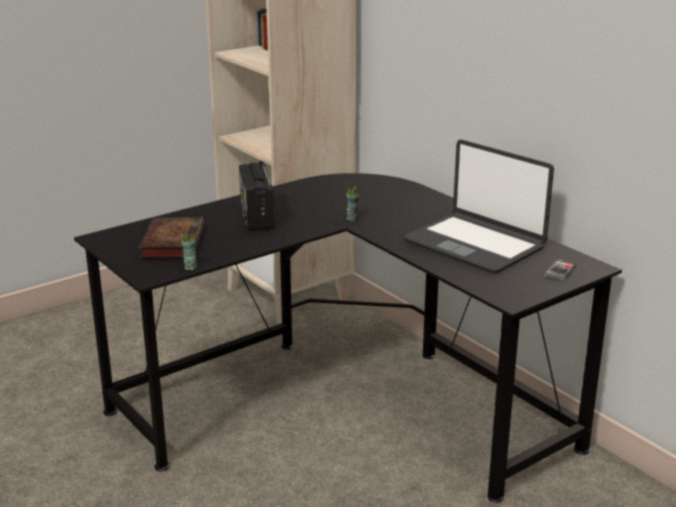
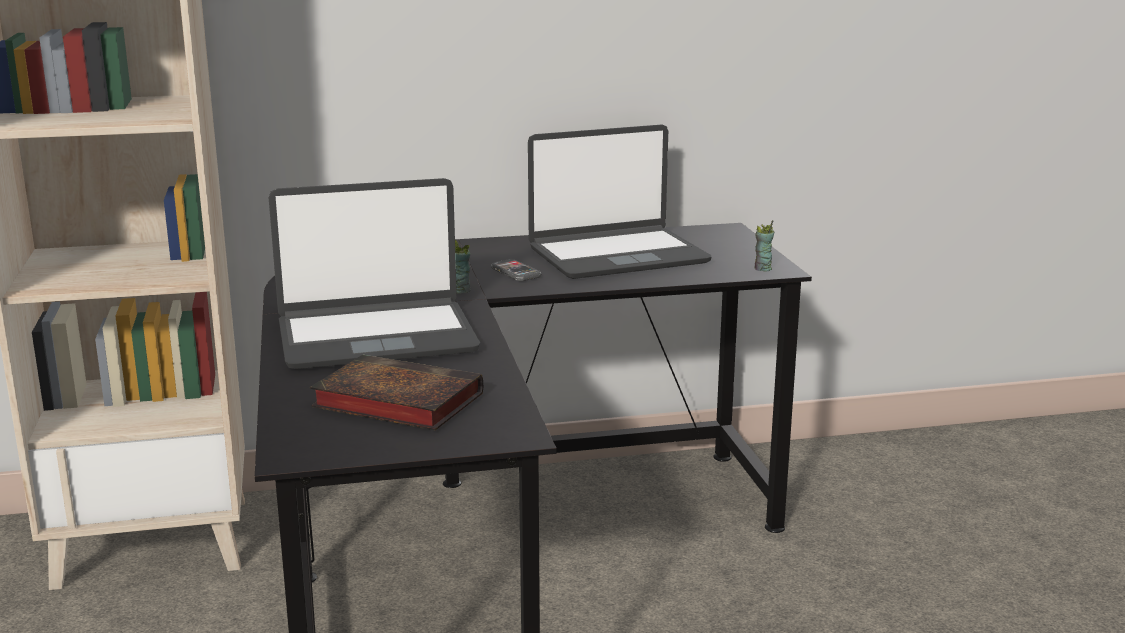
camera: 65 degrees left, 5 degrees down
(190, 267) = (510, 402): cup -> cup (762, 269)
(257, 217) = (376, 337): radio -> laptop
(560, 271) = (725, 241): phone -> phone (516, 272)

